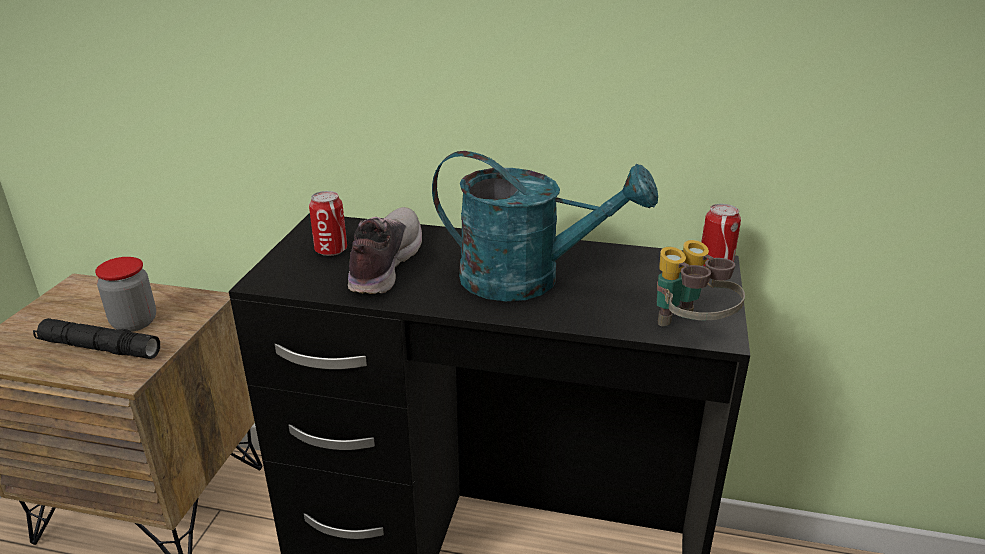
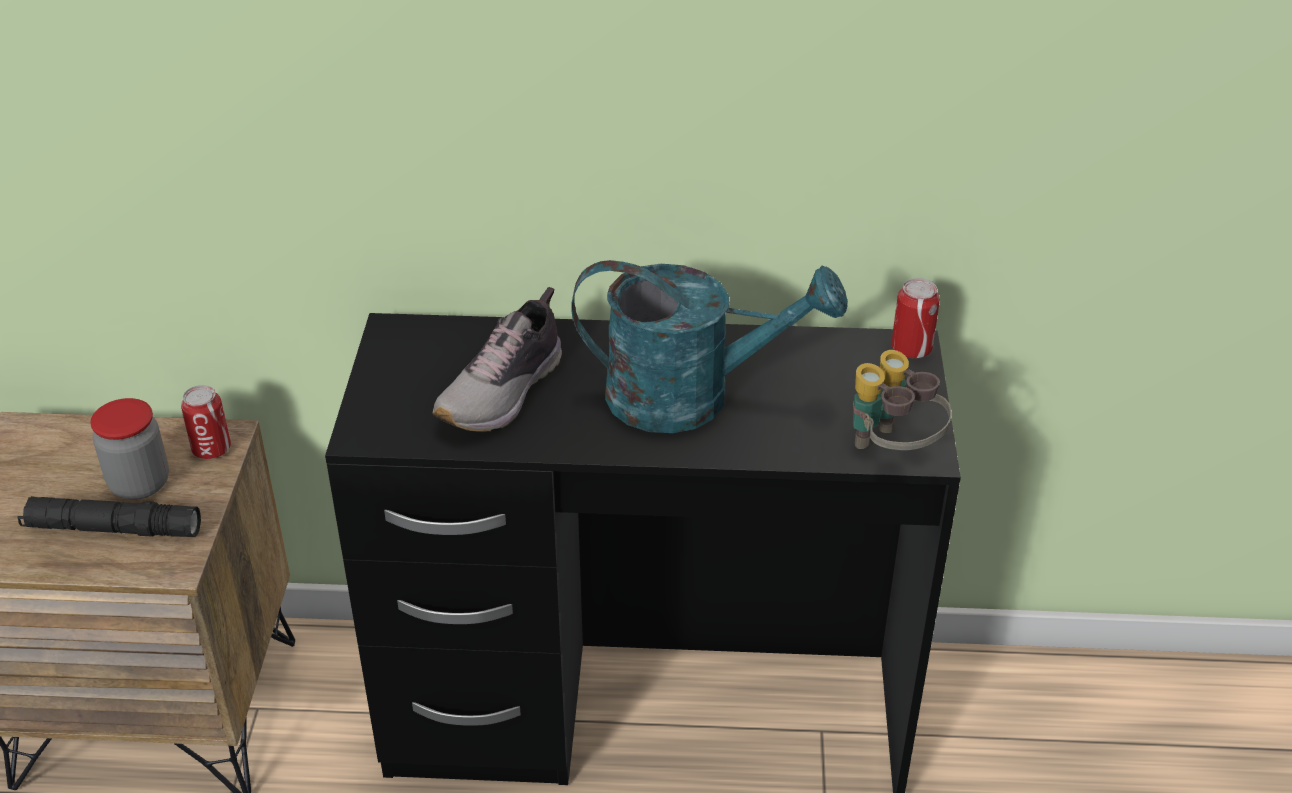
camera: 10 degrees left, 10 degrees up
(331, 250) = (427, 376): can -> can (211, 449)
(383, 264) = (504, 392): shoe -> shoe turned 150 degrees counterclockwise

